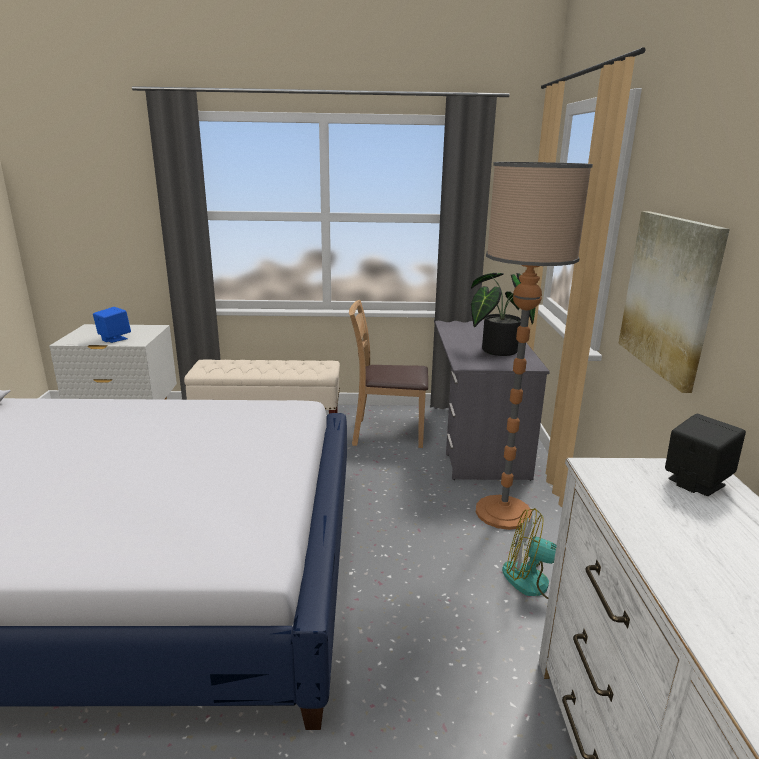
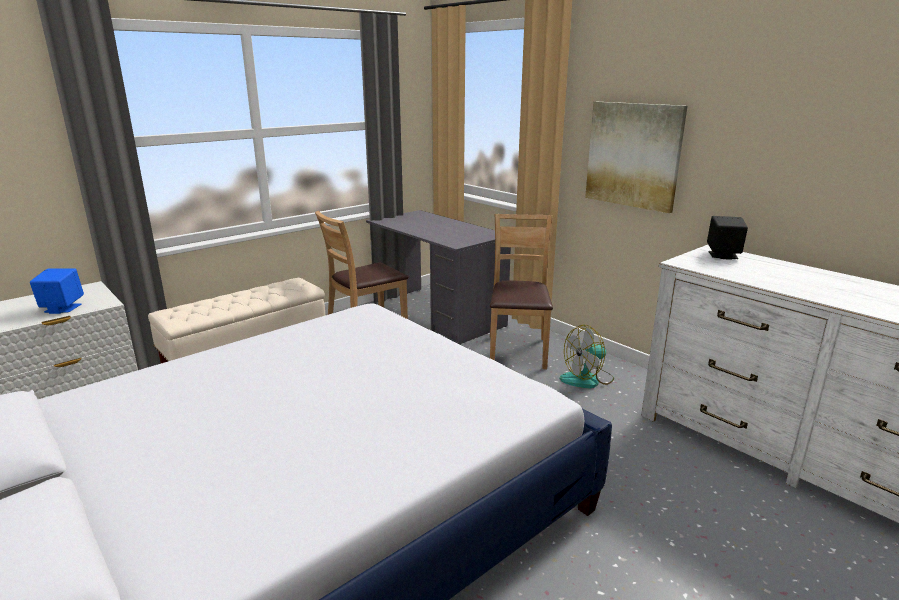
camera: 40 degrees left, 0 degrees up
(495, 351) = (456, 231): potted plant -> none
(503, 512) = (518, 351): floor lamp -> brown chair

